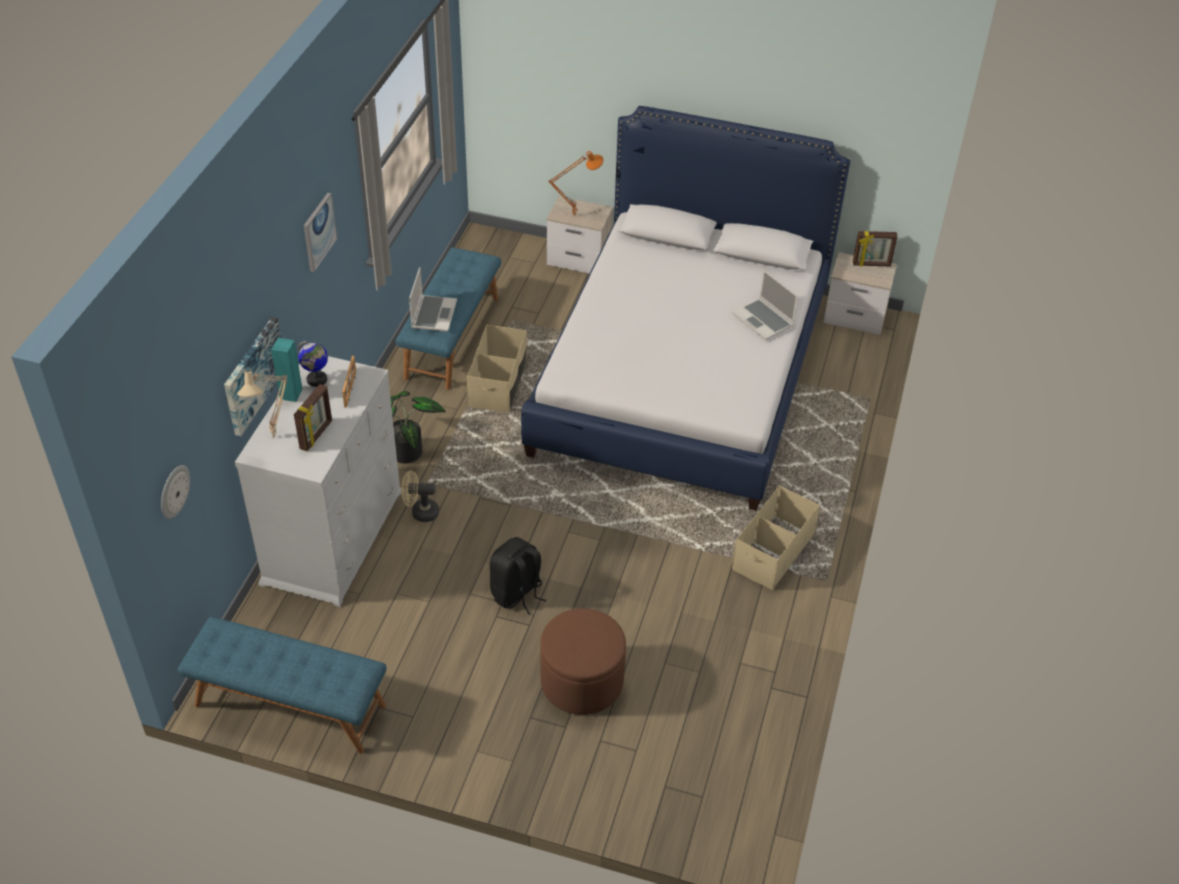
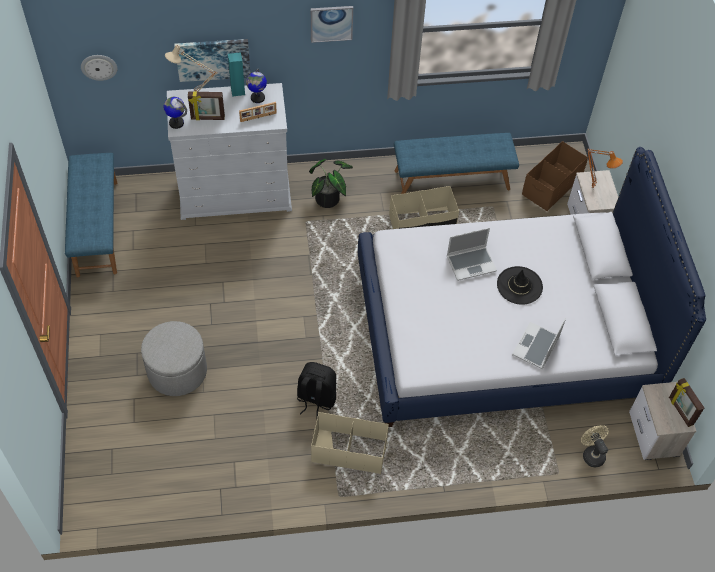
camera: 65 degrees right, 10 degrees up
(302, 467) = (176, 123): none -> globe
(420, 512) = (278, 228): beige fan -> beige fan (591, 454)
(433, 314) = (428, 149): laptop -> laptop (471, 263)
(514, 267) = (551, 186): none -> brown storage box
(517, 594) = (234, 307): black backpack -> black backpack (316, 399)
(582, 681) = (177, 371): brown ottoman -> grey ottoman
(681, 303) = (519, 285): none -> black hat

